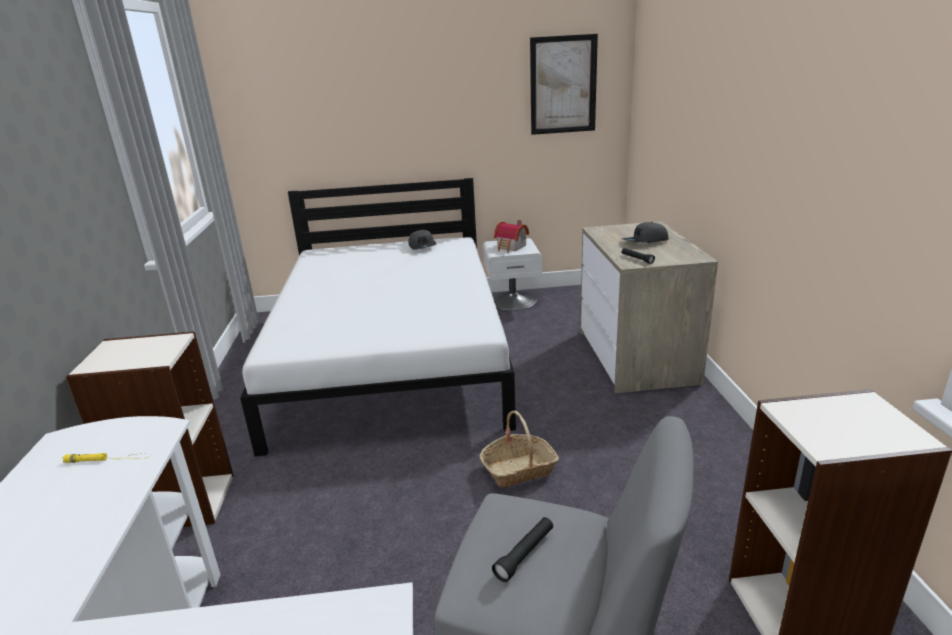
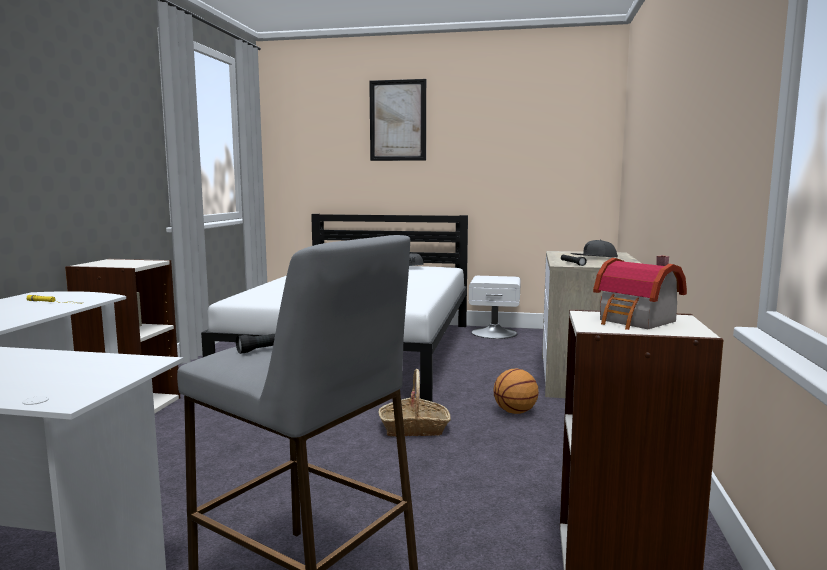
camera: 15 degrees right, 15 degrees down
(511, 247) = (495, 279): toy house -> toy house (636, 321)
(563, 85) = (555, 139): picture -> picture (398, 120)
(600, 422) = (515, 412): none -> basketball

